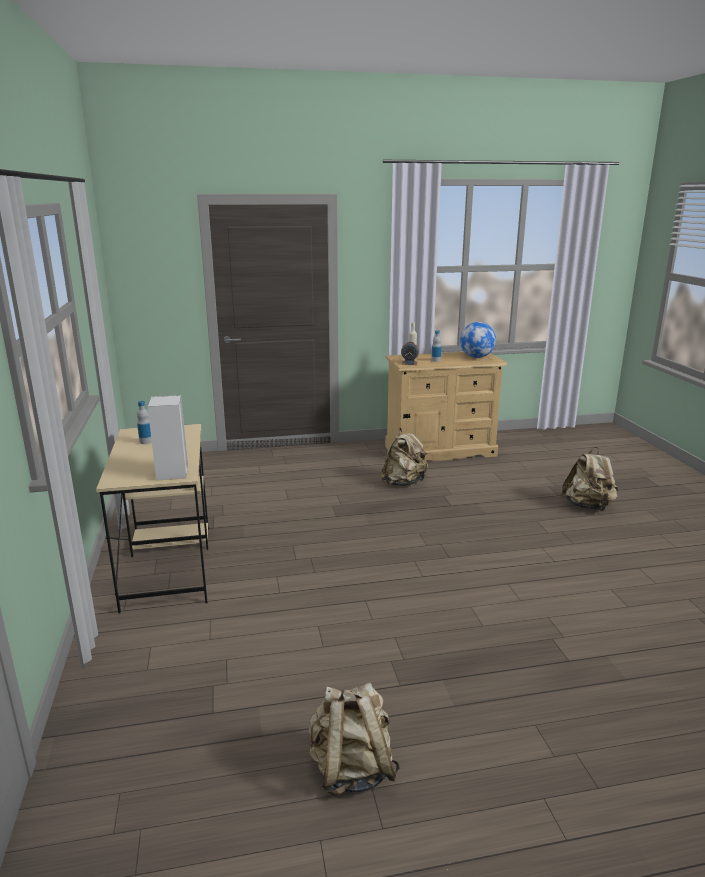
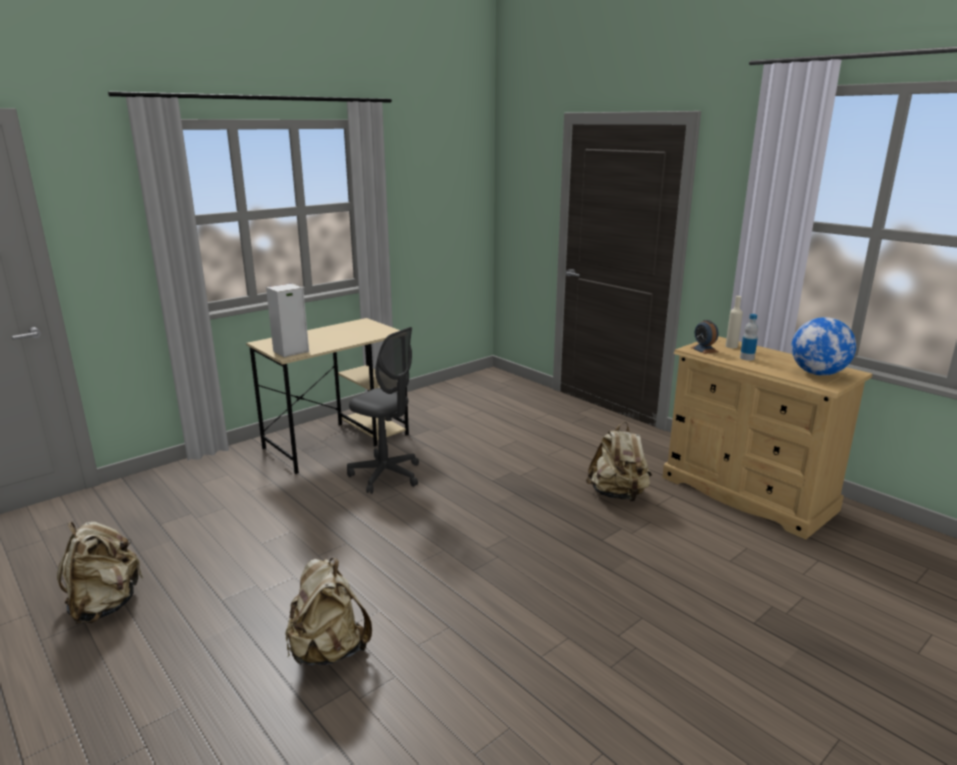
camera: 60 degrees right, 0 degrees up
(146, 441) = (346, 330): bottle -> none
(272, 557) = (386, 475): none -> grey office chair
(588, 506) = (754, 661): beige backpack -> beige backpack (328, 651)

